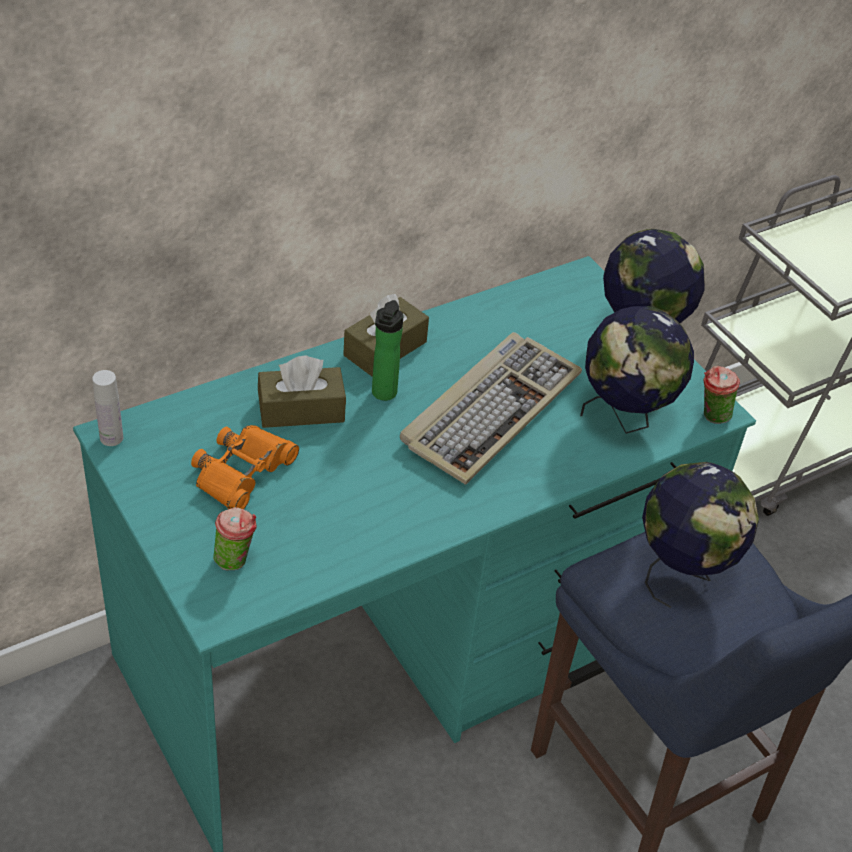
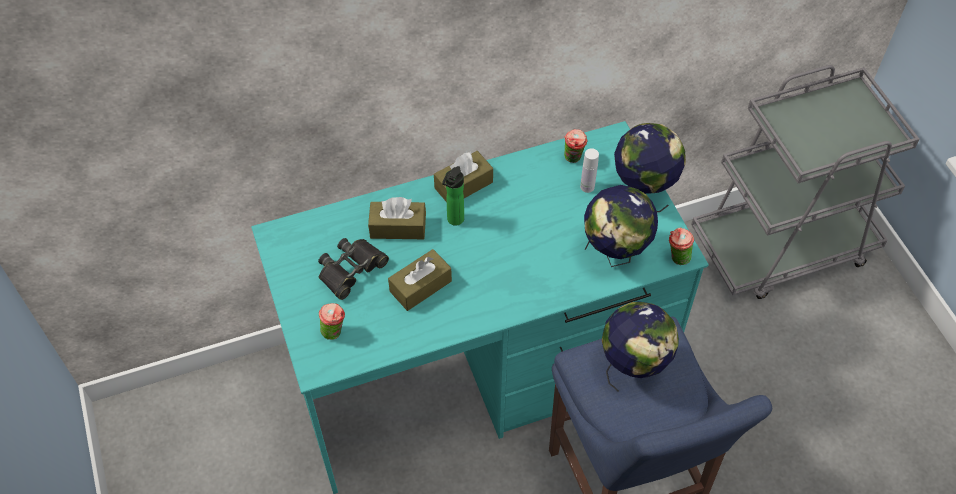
camera: 15 degrees right, 10 degrees up
(111, 438) = (273, 236): white bottle -> white bottle (587, 187)
(242, 472) = (351, 270): orange binoculars -> black binoculars
(354, 484) = (420, 286): none -> brown tissue box
(490, 409) = (524, 238): keyboard -> none
(532, 306) = (573, 159): none -> cup

